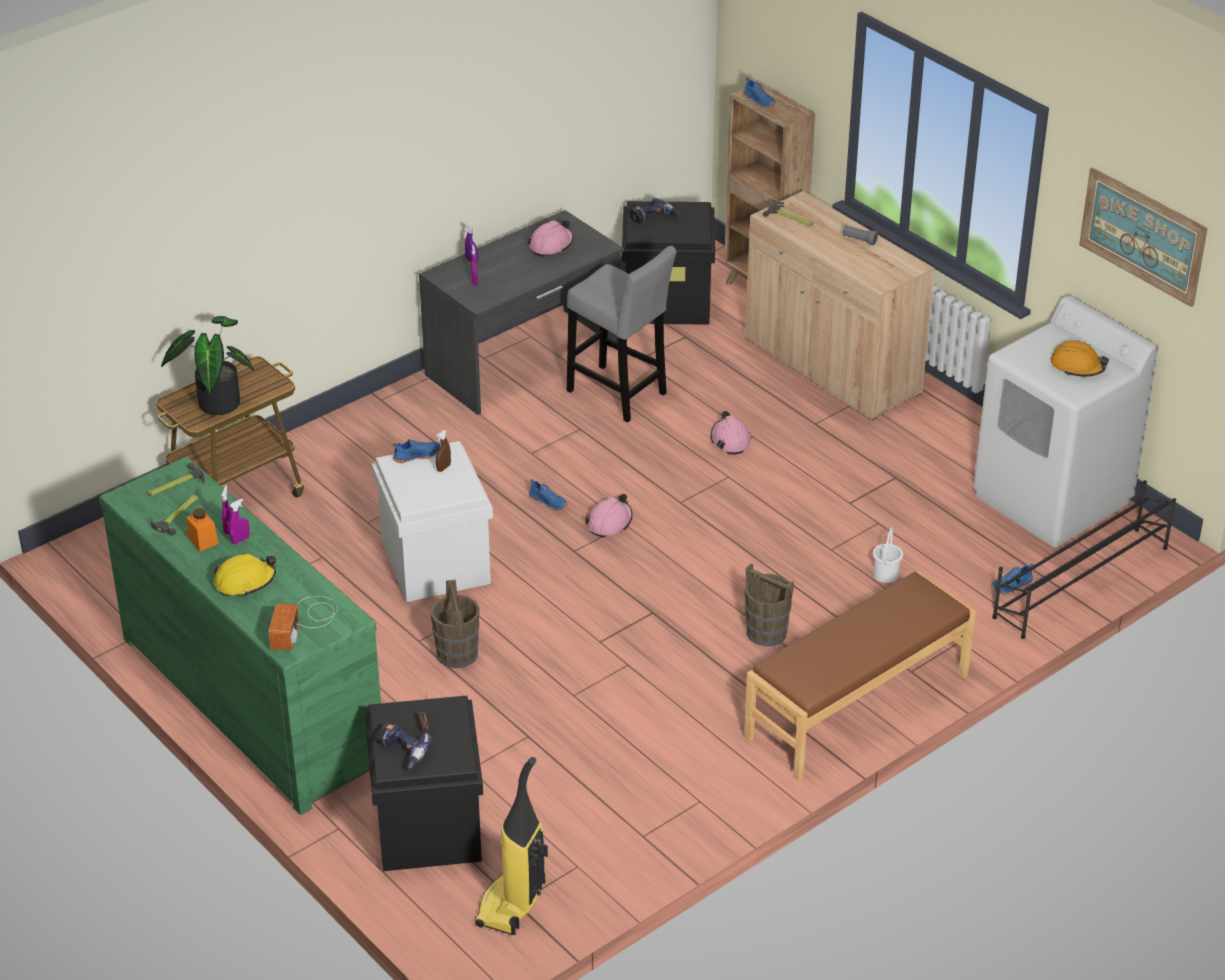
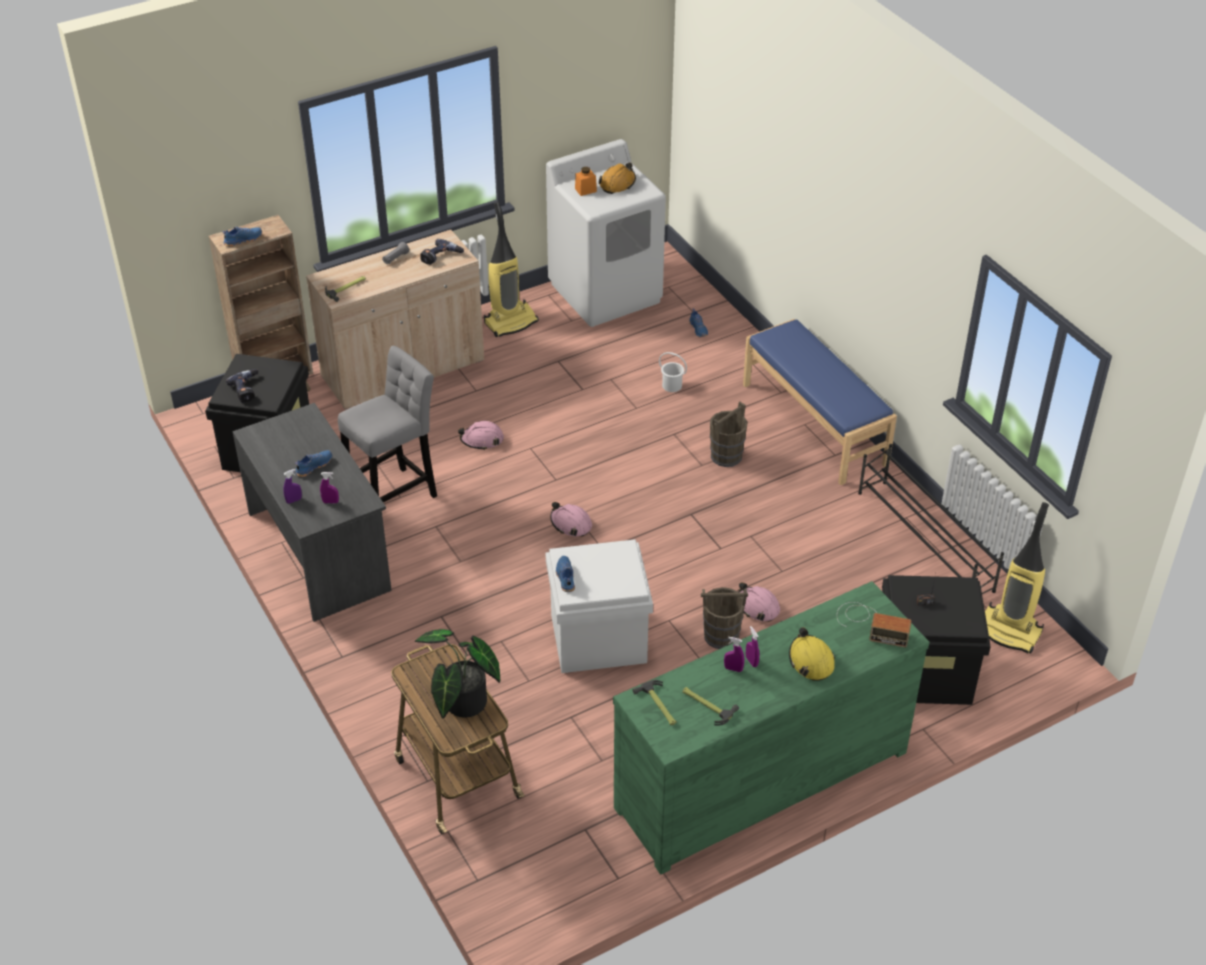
camera: 80 degrees left, 5 degrees up
(203, 540) = (748, 688): orange jar -> orange jar (585, 190)
(401, 752) = (954, 618): power drill -> power drill (441, 257)
(443, 468) = (588, 561): brown spray bottle -> none
(548, 502) = (533, 558): blue shoe -> blue shoe (313, 466)
(551, 245) = (289, 446): pink hard hat -> pink hard hat (757, 607)
(858, 706) = (815, 423): brown bench -> blue bench
(955, 431) = (511, 322): none -> vacuum cleaner
(1080, 582) = (700, 299): black shoe rack -> black shoe rack (925, 542)
(1142, 236) = (593, 76): picture -> none

